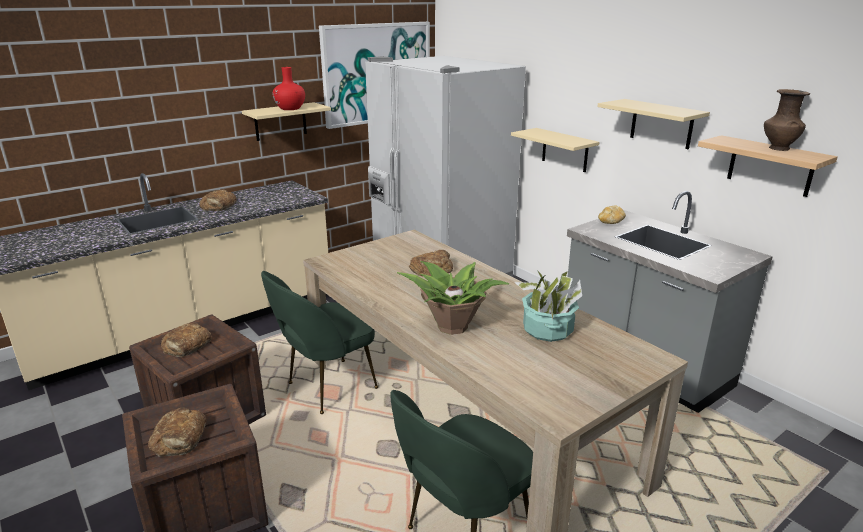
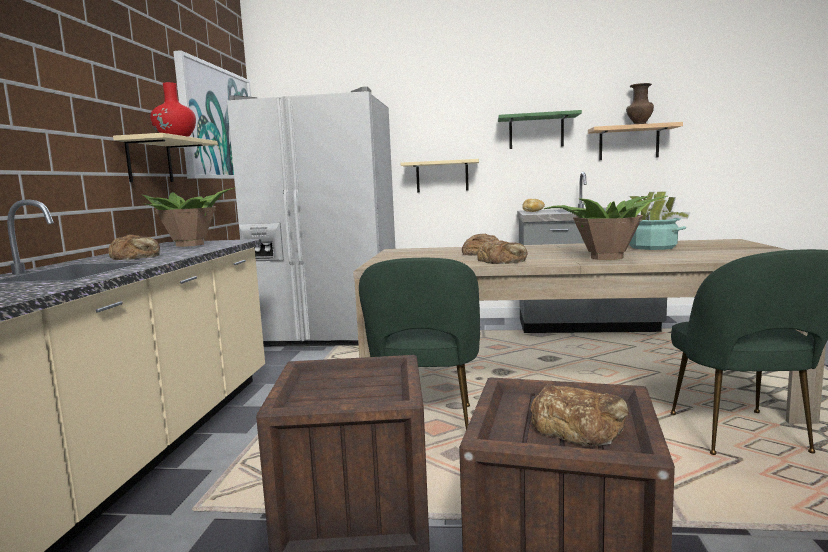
camera: 45 degrees left, 15 degrees down
(186, 345) = (333, 388): bread -> bread (502, 260)
(278, 194) = (190, 245): none -> potted plant
(661, 124) = (536, 132): beige shelf -> green shelf

